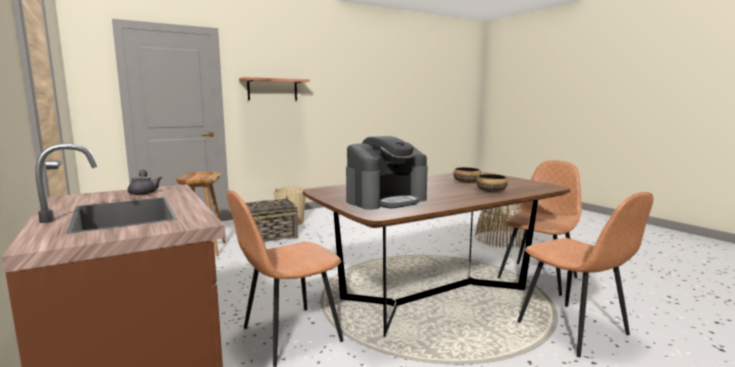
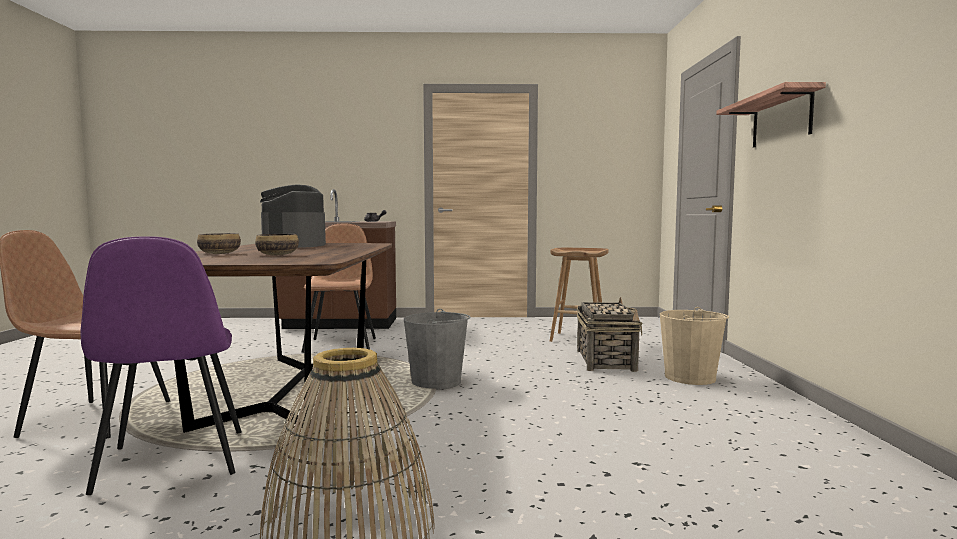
camera: 120 degrees right, 5 degrees down
(361, 263) = (436, 382): none -> grey bucket
(538, 277) = (172, 462): brown chair -> purple chair

